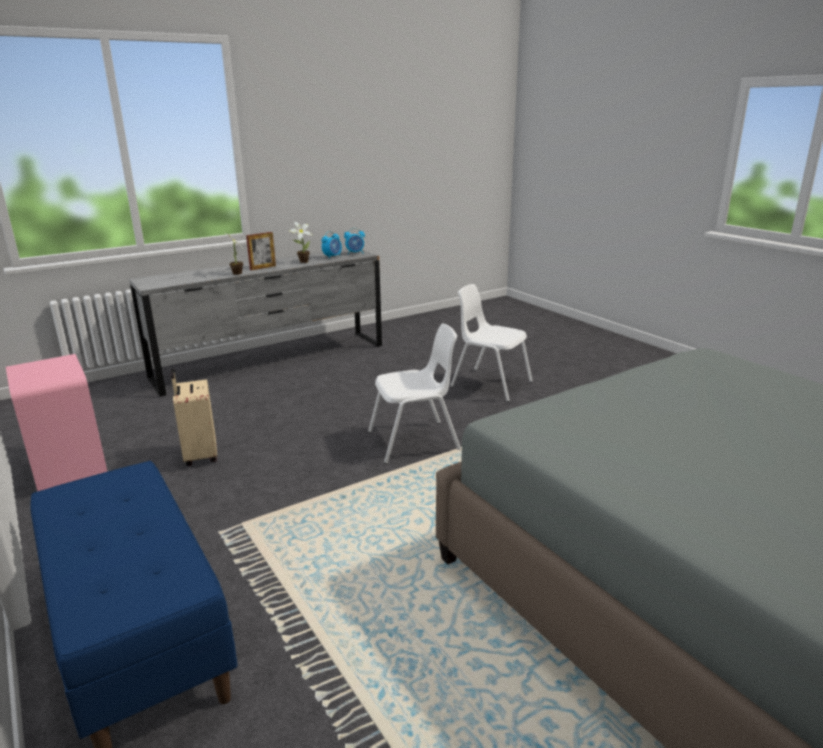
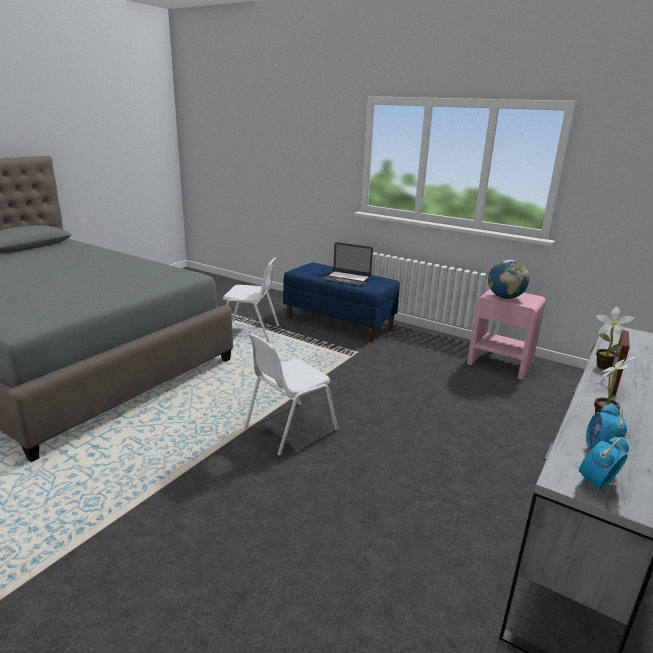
camera: 155 degrees right, 0 degrees up
(57, 370) = (505, 297): none -> globe
(119, 522) = (346, 278): none -> laptop
(199, 456) = (437, 385): beige suitcase -> none
(490, 384) = (241, 548): white chair -> white chair (250, 332)

